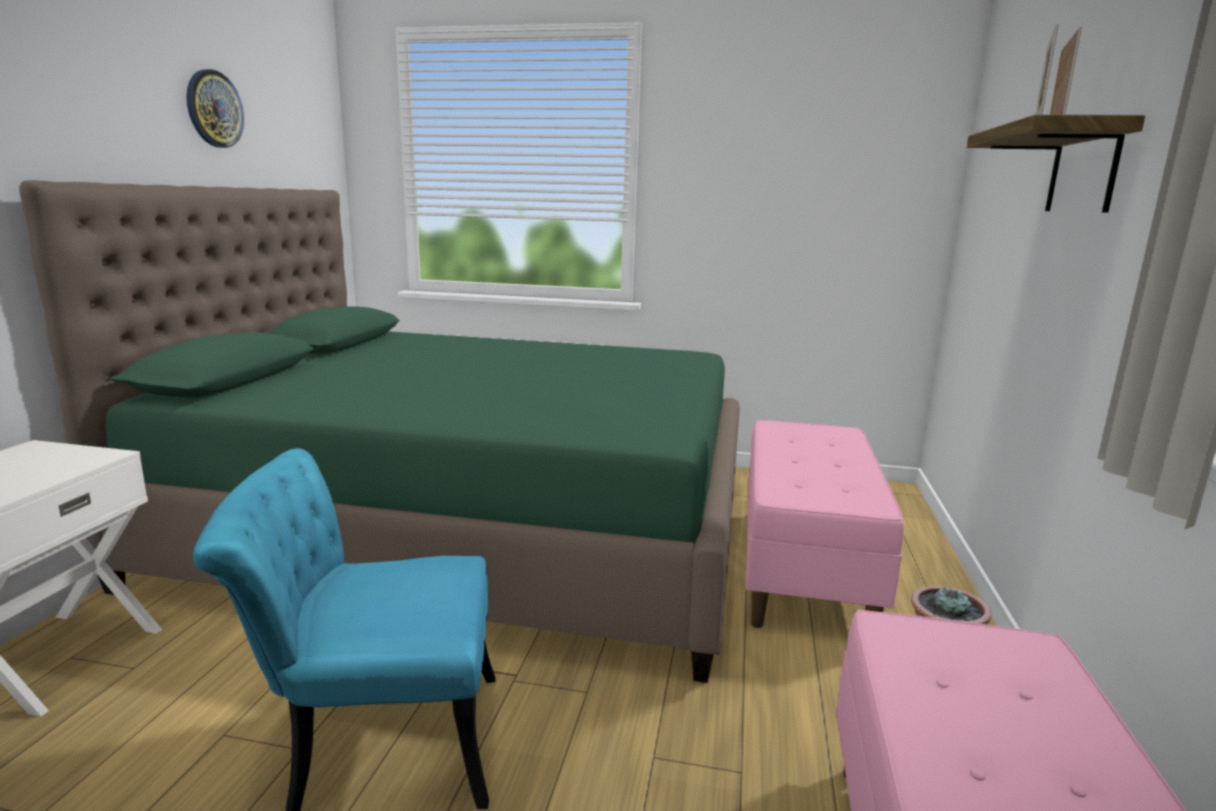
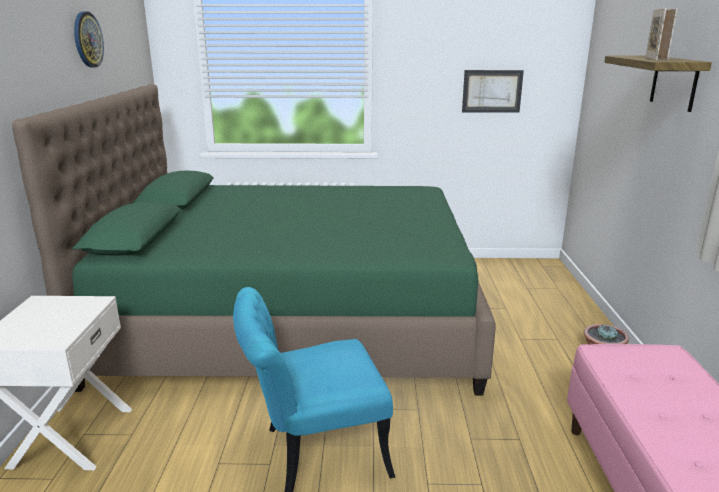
camera: 10 degrees left, 5 degrees up
(802, 567) = (510, 321): pink bench -> none
(812, 218) = (492, 91): none -> picture

